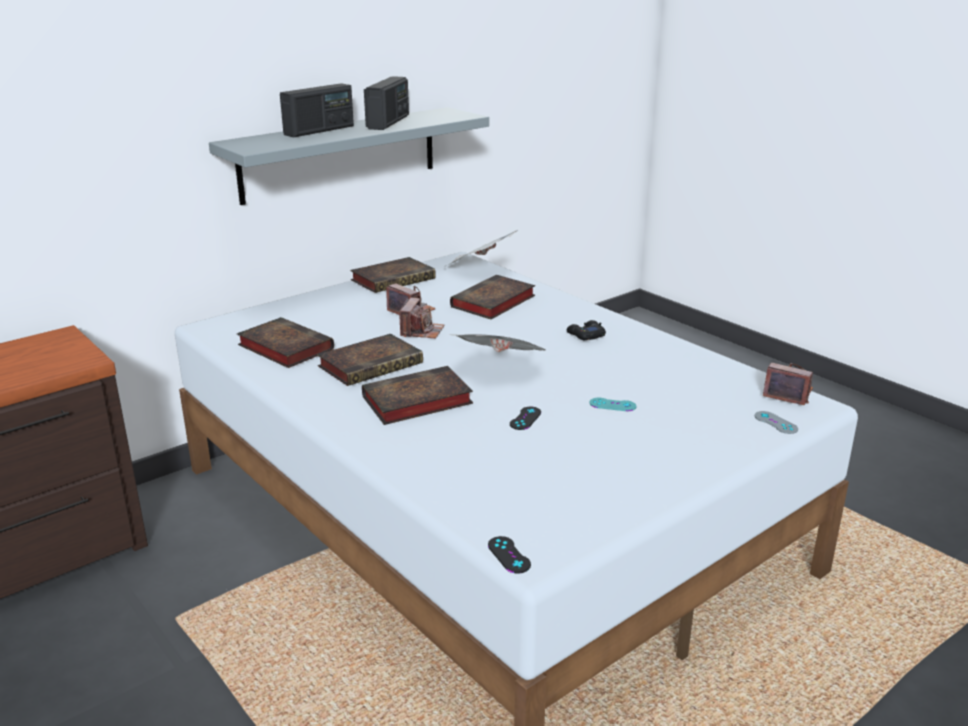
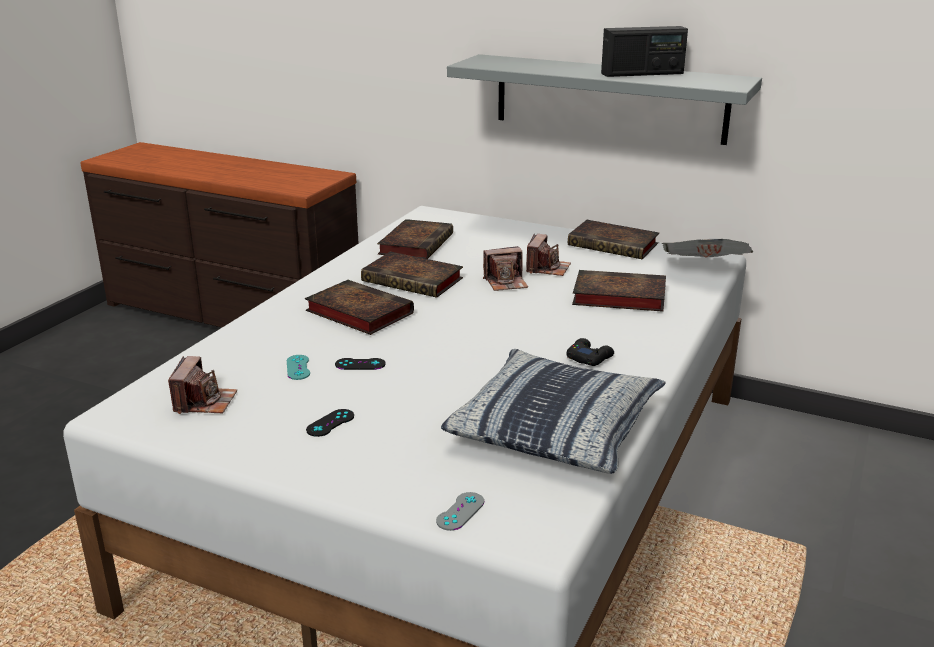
camera: 65 degrees right, 0 degrees up
(319, 130) = (568, 65): radio -> none
(501, 366) = (463, 331): newspaper -> none
(509, 555) = (115, 403): black game controller -> black game controller (330, 423)
(612, 405) = (424, 402): turquoise game controller -> turquoise game controller (298, 367)
(680, 369) = (556, 427): none -> pillow
(788, 394) = (554, 513): camera -> camera (204, 402)

